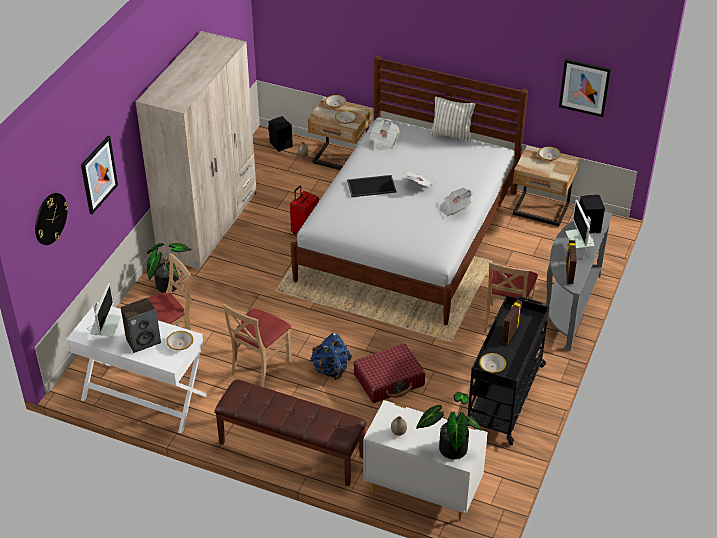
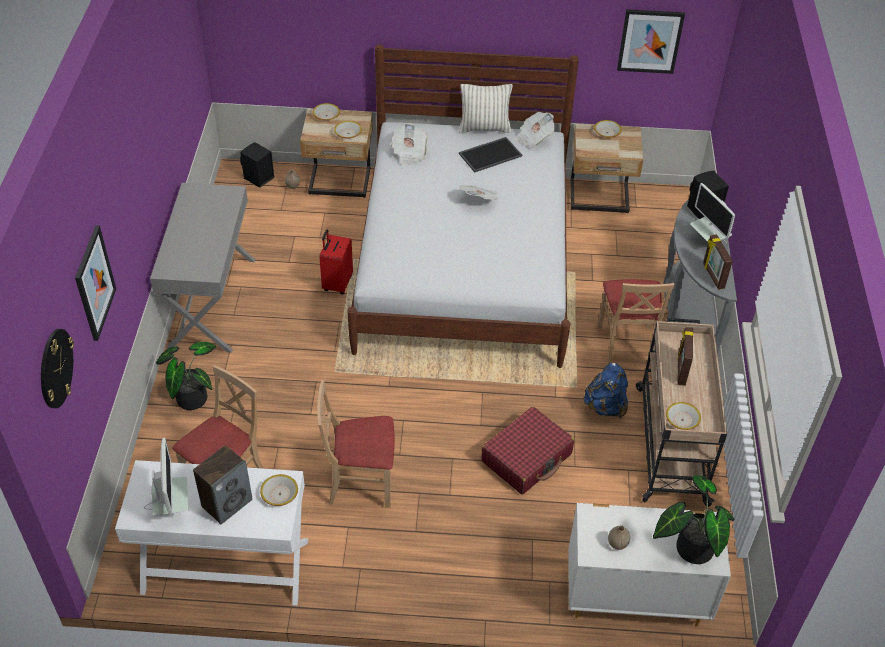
camera: 20 degrees left, 5 degrees up
(208, 224) = (211, 302): beige wardrobe -> grey desk
(260, 367) = (360, 483): beige chair -> beige chair turned 75 degrees clockwise
(291, 450) = (449, 588): brown bench -> none
(330, 369) = (449, 462): blue backpack -> blue backpack (605, 406)
(372, 186) = (422, 212): tray -> tray (490, 154)
(454, 208) = (534, 221): newspaper -> newspaper (534, 138)
(505, 396) = (670, 443): black cart -> beige cart

